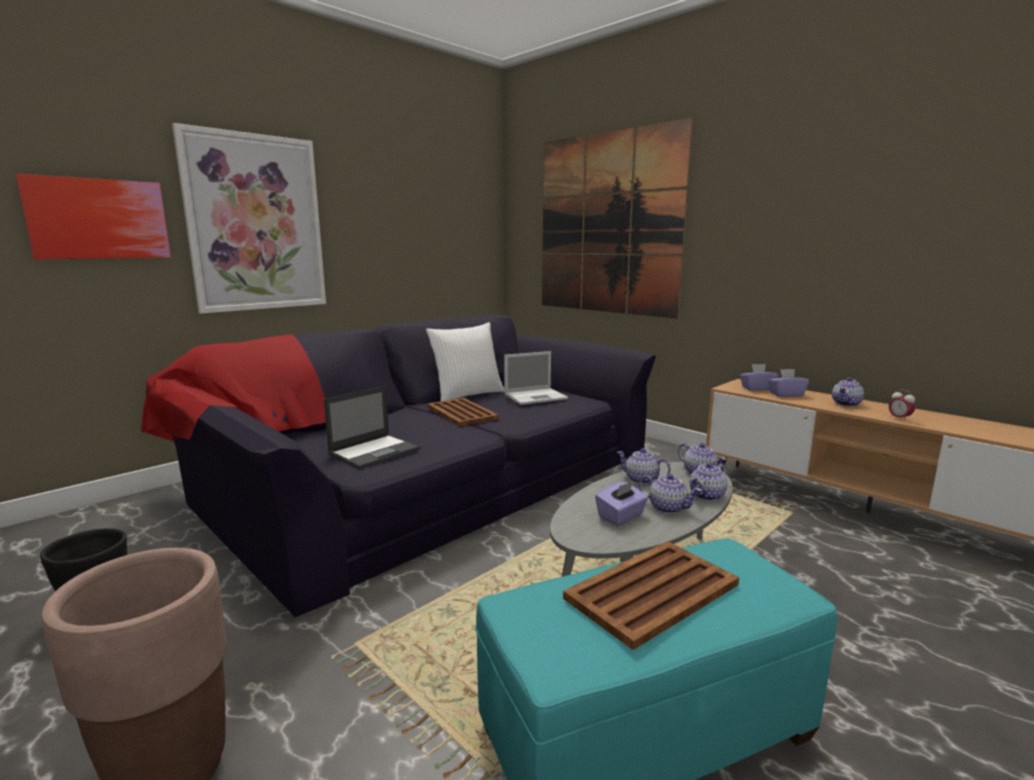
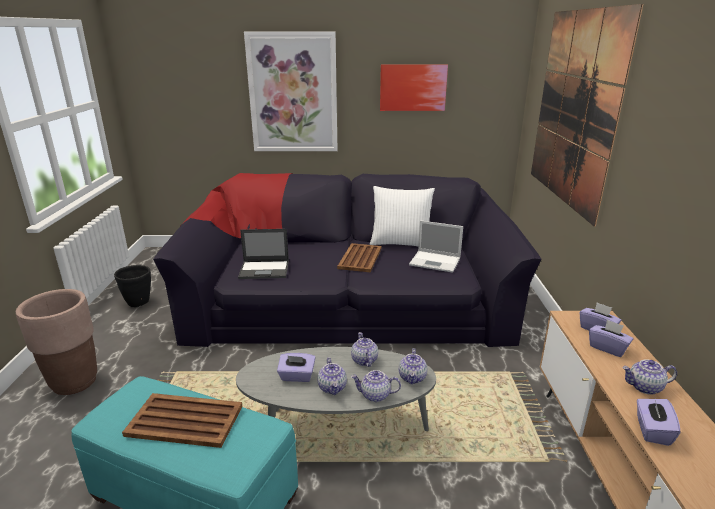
camera: 45 degrees right, 10 degrees up
(99, 219) = (205, 93): picture -> picture (413, 87)
(899, 419) = (652, 430): alarm clock -> purple tissue box

